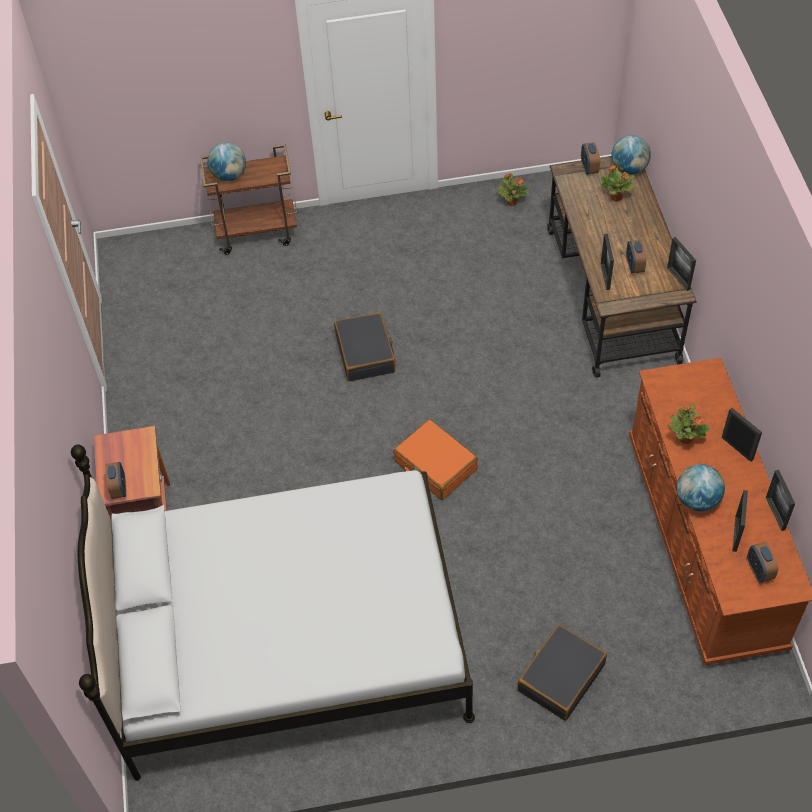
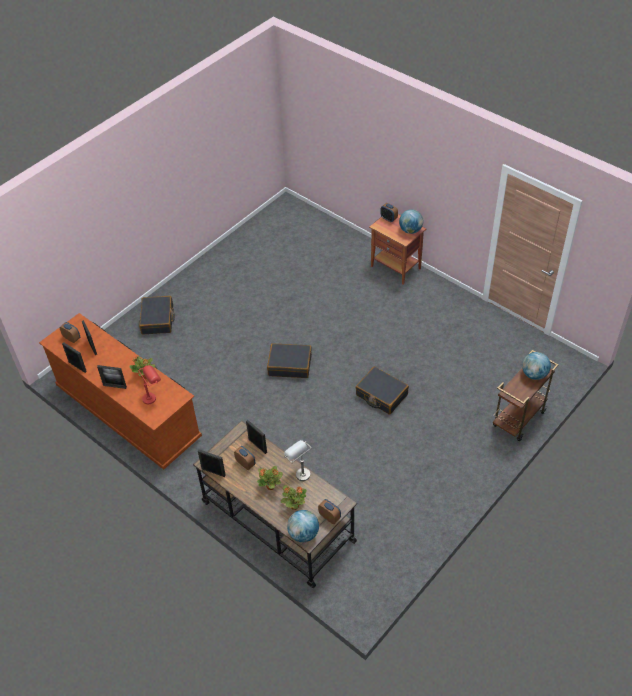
camera: 140 degrees right, 5 degrees down
(289, 639) = (285, 266): white bed -> none
(435, 466) = (290, 365): orange suitcase -> black suitcase
(511, 202) = (397, 548): potted plant -> potted plant (271, 486)
(582, 224) = (299, 472): none -> grey table lamp
(693, 401) = (153, 396): none -> red table lamp
(697, 500) = (120, 351): globe -> globe (410, 230)

